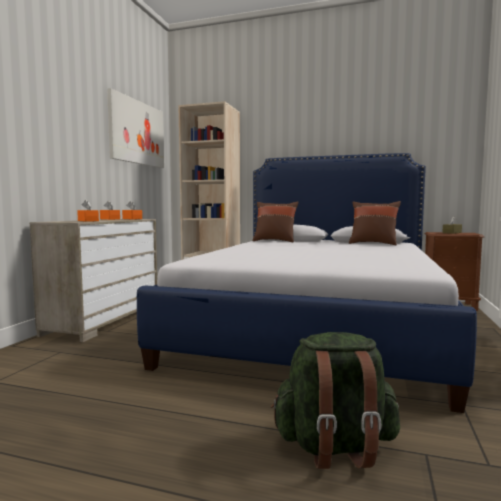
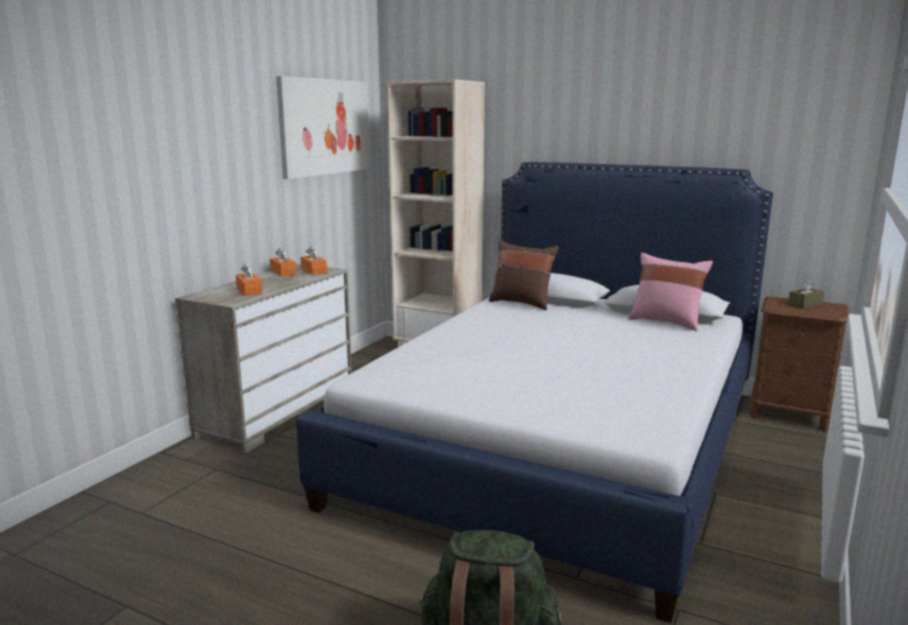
camera: 10 degrees right, 10 degrees up
(373, 243) = (666, 322): brown pillow -> pink pillow

